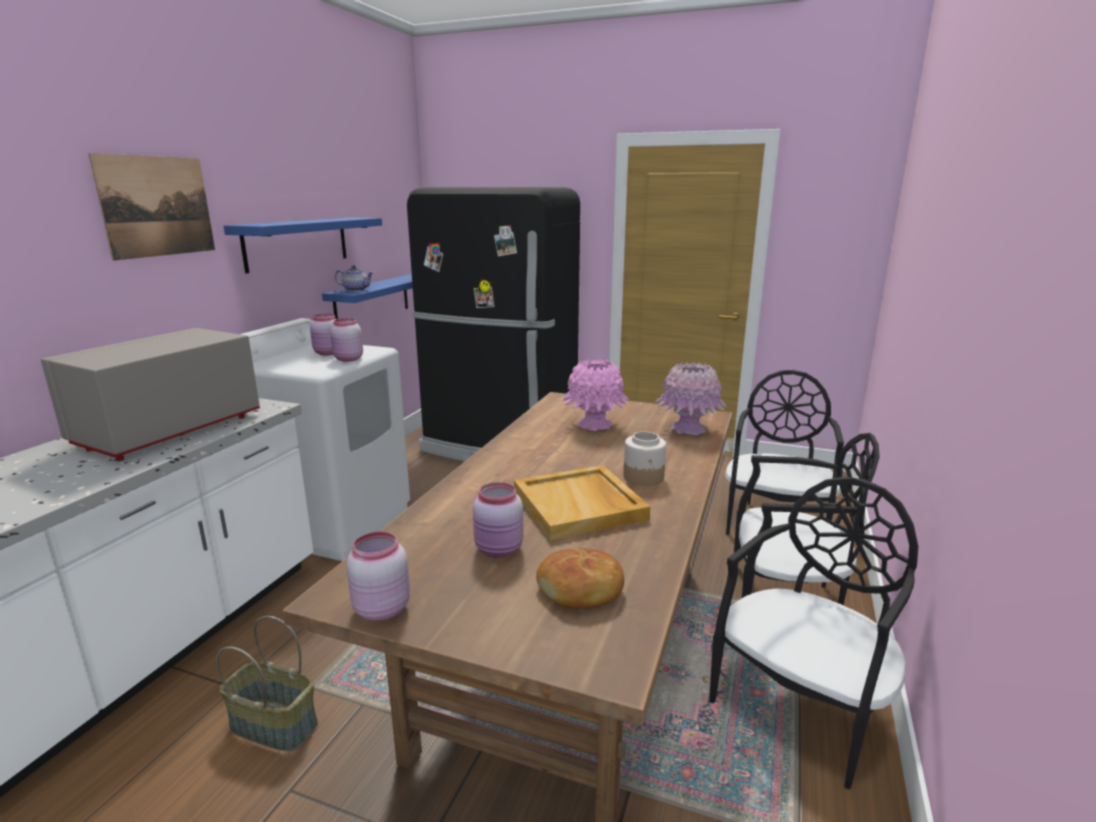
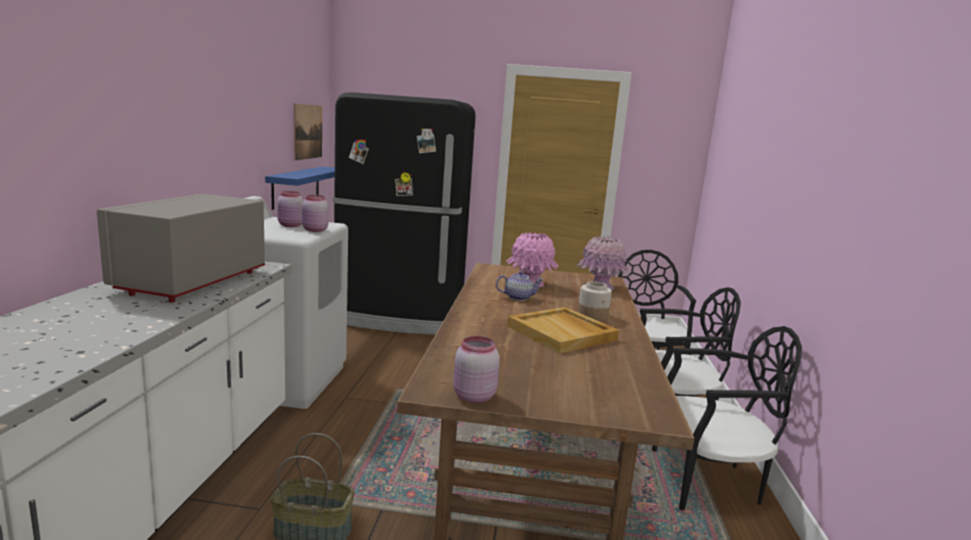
camera: 15 degrees left, 5 degrees down
(157, 206) = (165, 85): picture -> picture (308, 131)
(297, 243) = (252, 130): blue shelf -> none
(356, 290) = (293, 175): teapot -> teapot (518, 297)
(499, 550) = (528, 360): pink jar -> none
(581, 590) = (604, 380): bread -> none
(802, 708) = (708, 482): black chair -> black chair turned 60 degrees clockwise

